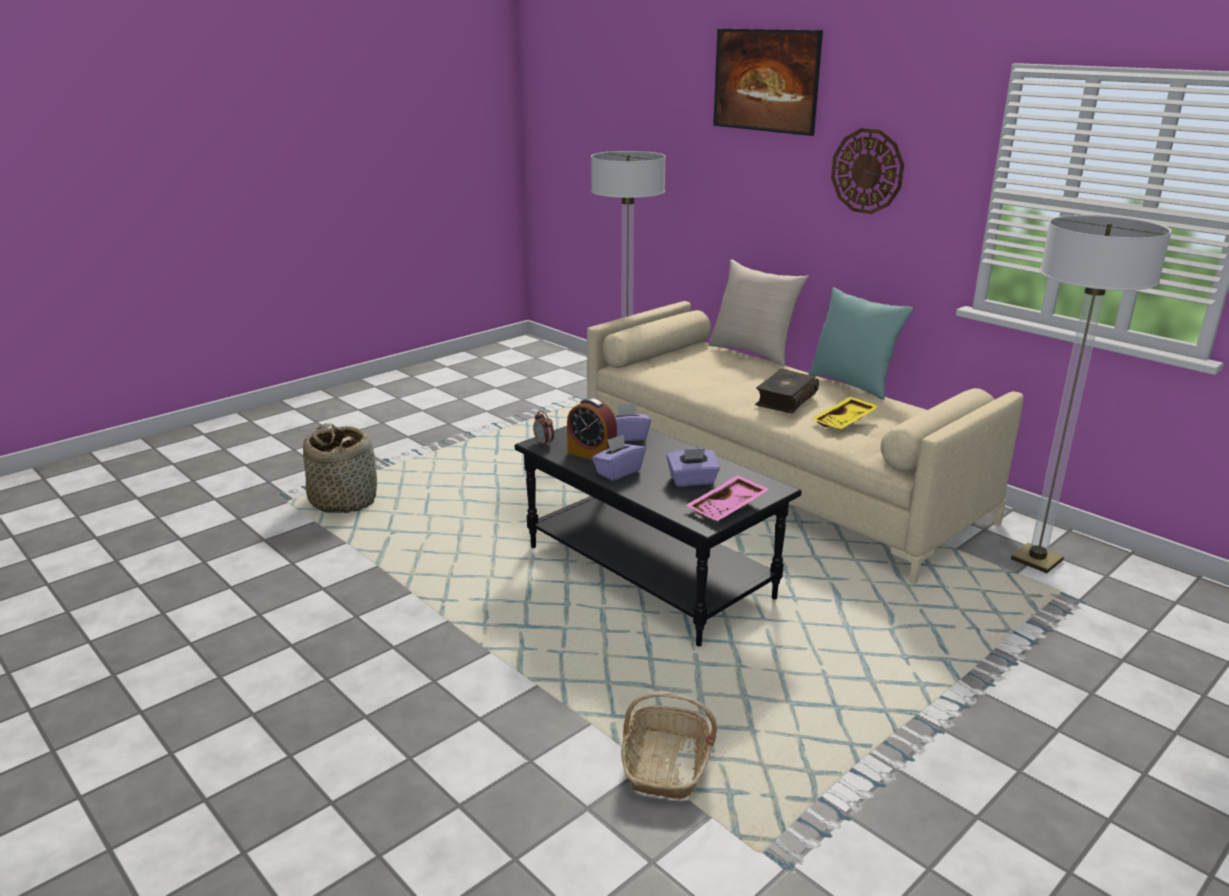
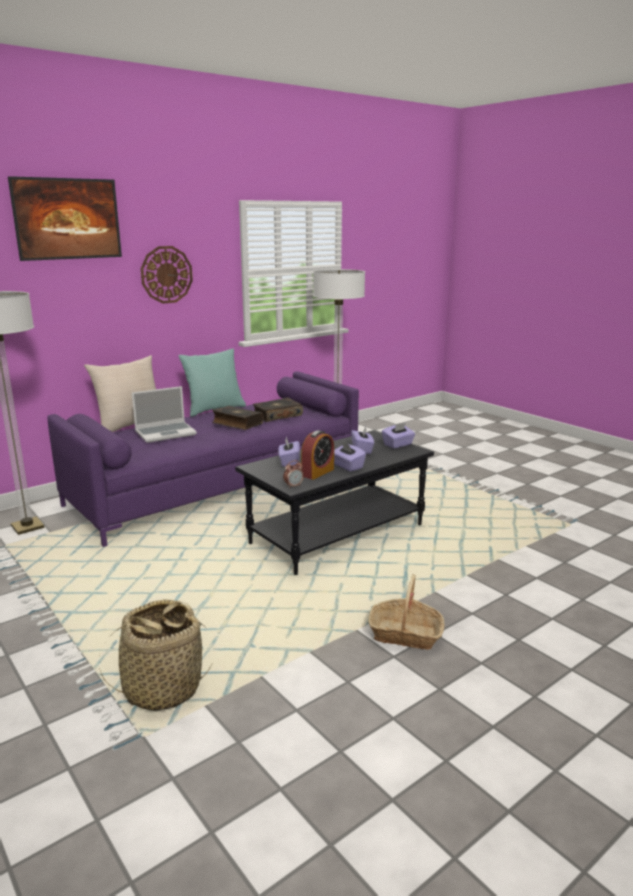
camera: 85 degrees left, 5 degrees down
(666, 764) = (523, 540): basket -> basket (405, 634)
(727, 369) = (166, 433): none -> laptop
(728, 508) = (398, 445): pink tray -> purple tissue box
(775, 477) = (219, 486): beige sofa -> purple sofa
(845, 421) = (277, 415): yellow tray -> book

